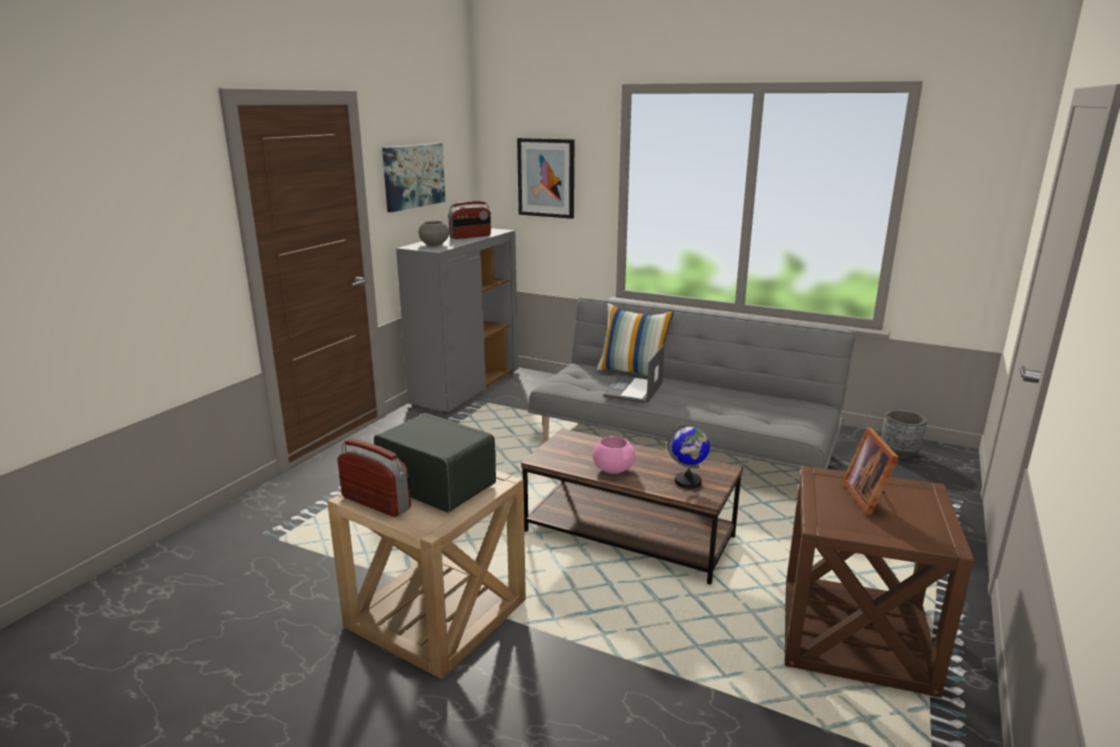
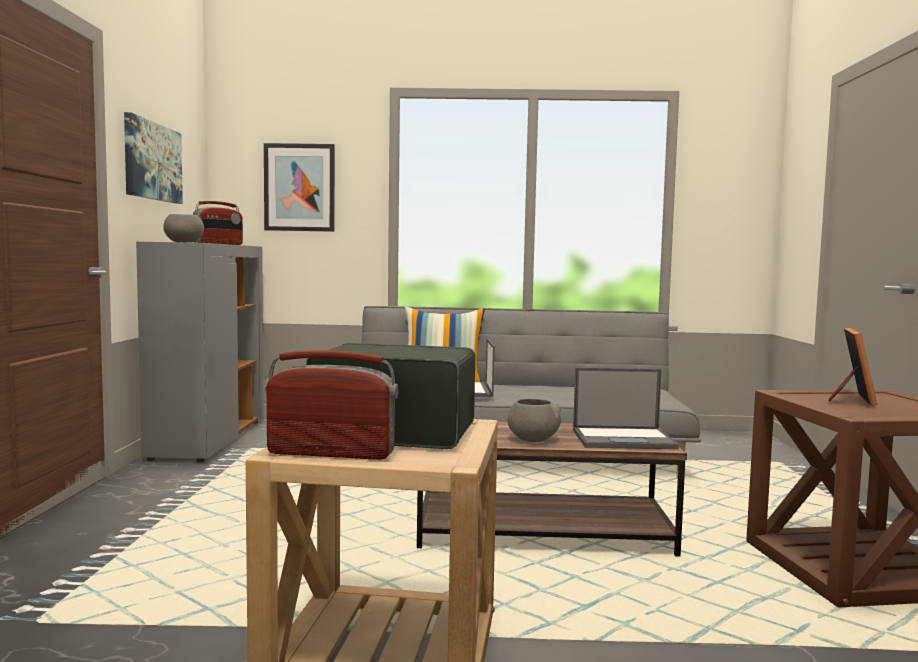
camera: 25 degrees left, 15 degrees down
(613, 469) = (532, 439): pink bowl -> grey bowl
(688, 482) = (624, 439): globe -> laptop
(868, 497) = (850, 399): picture frame -> picture frame turned 135 degrees counterclockwise
(899, 453) = (710, 440): grey planter -> none

